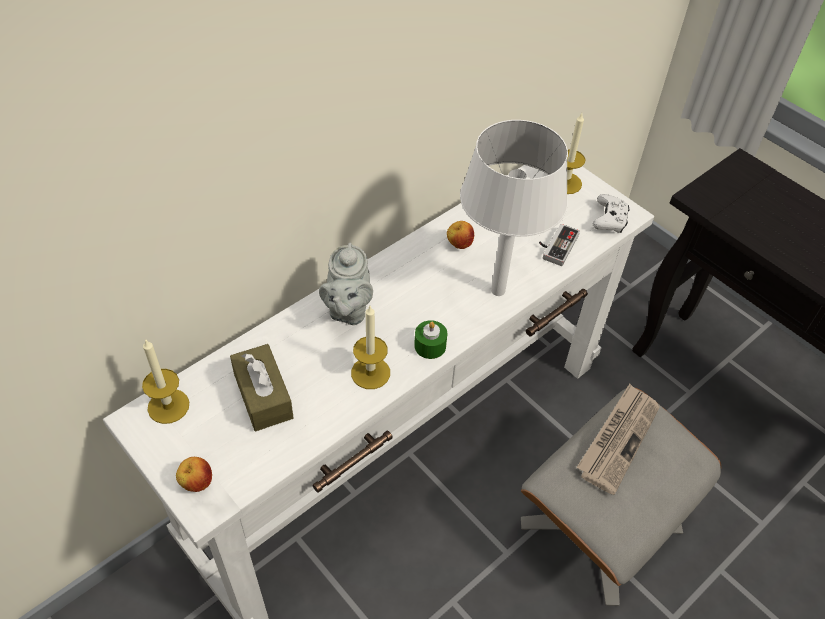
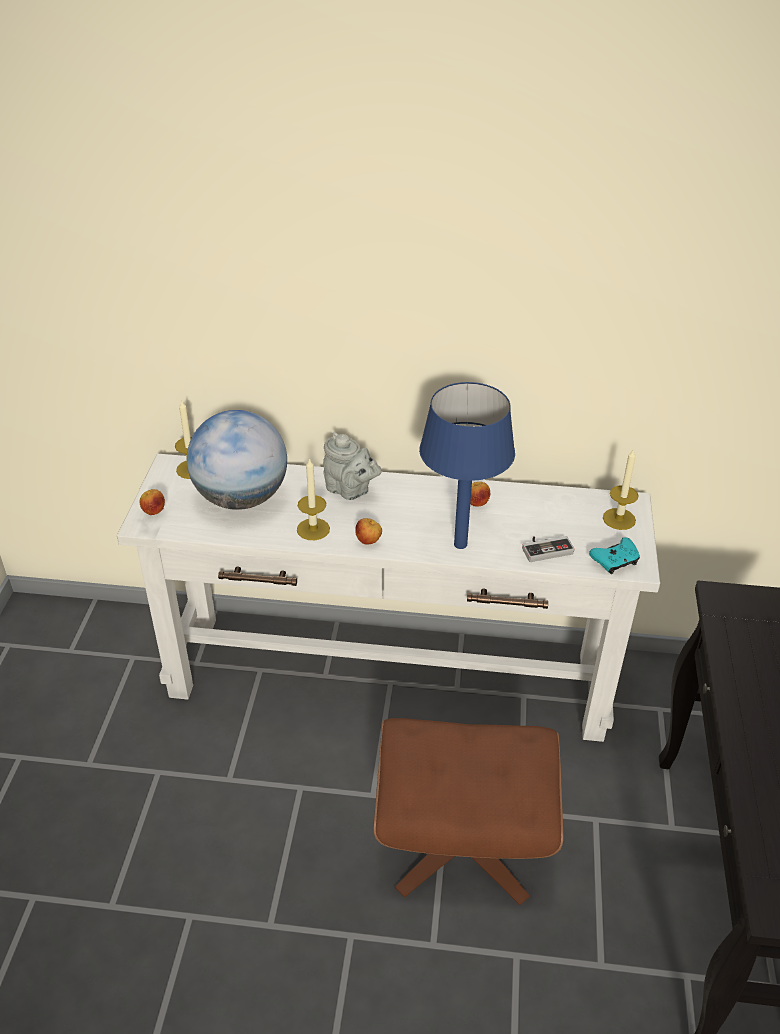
camera: 50 degrees right, 10 degrees down
(263, 396) = (241, 498): brown tissue box -> globe
(347, 310) = (350, 490): grey teapot -> grey teapot turned 105 degrees counterclockwise
(430, 346) = (368, 541): green candle -> apple
(498, 290) = (461, 544): white table lamp -> blue table lamp
(600, 525) = (463, 840): grey ottoman -> brown ottoman
(609, 220) = (615, 561): white game controller -> turquoise game controller
(618, 439) = (486, 743): newspaper -> none

